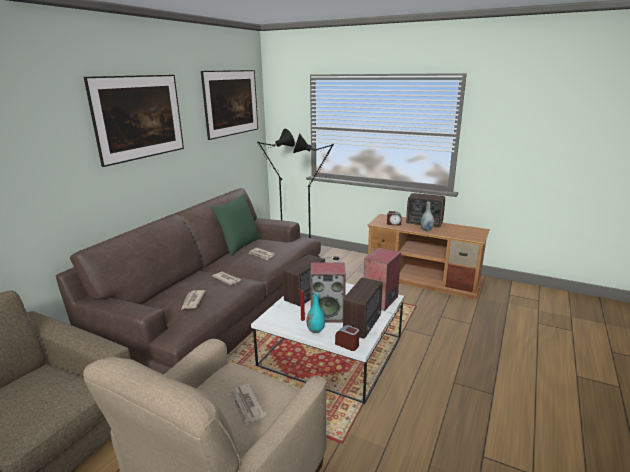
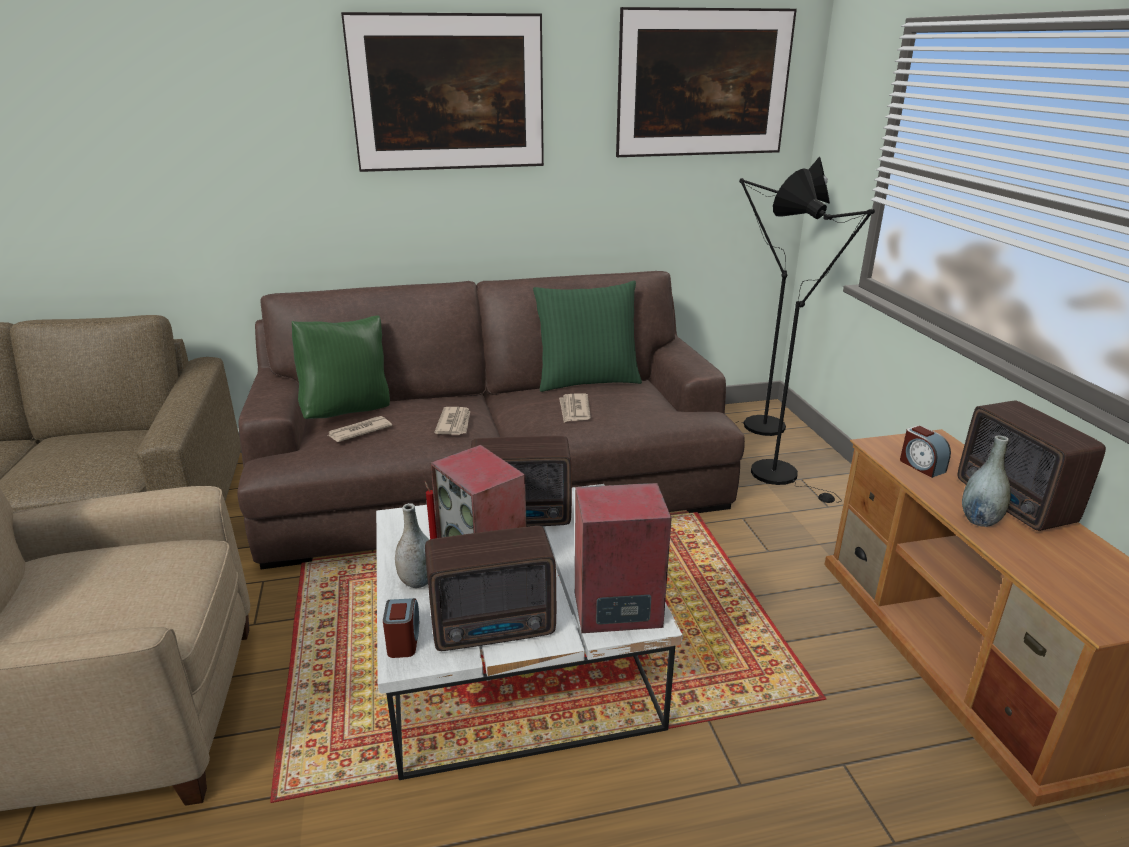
camera: 50 degrees right, 5 degrees up
(162, 299) = (348, 411): none -> green pillow
(246, 406) = (95, 605): newspaper -> none
(315, 330) = (418, 581): turquoise vase -> grey vase

